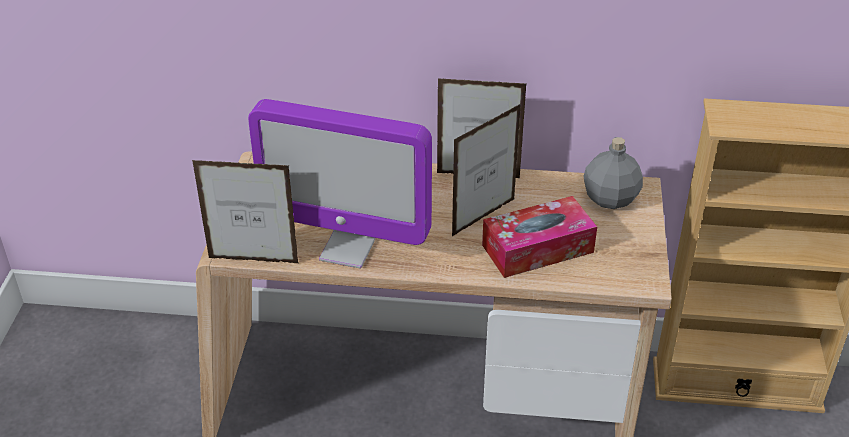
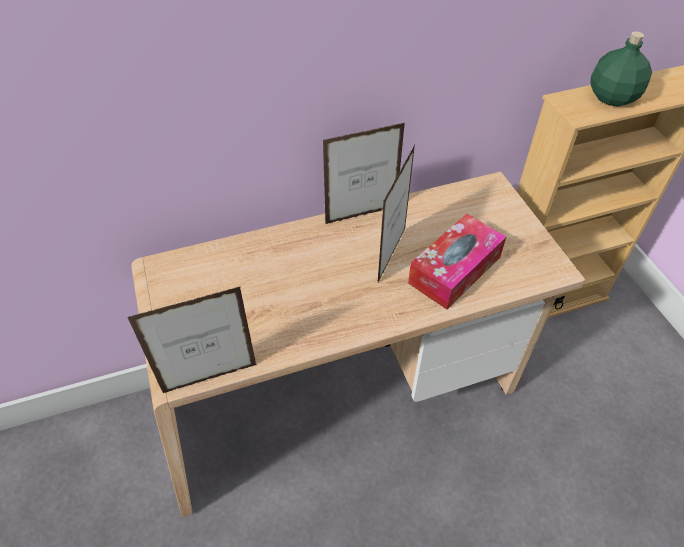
camera: 25 degrees left, 10 degrees up
(348, 249) = (294, 331): monitor -> none
(609, 199) = (478, 203): grey bottle -> none
(779, 119) = (613, 97): none -> green bottle

